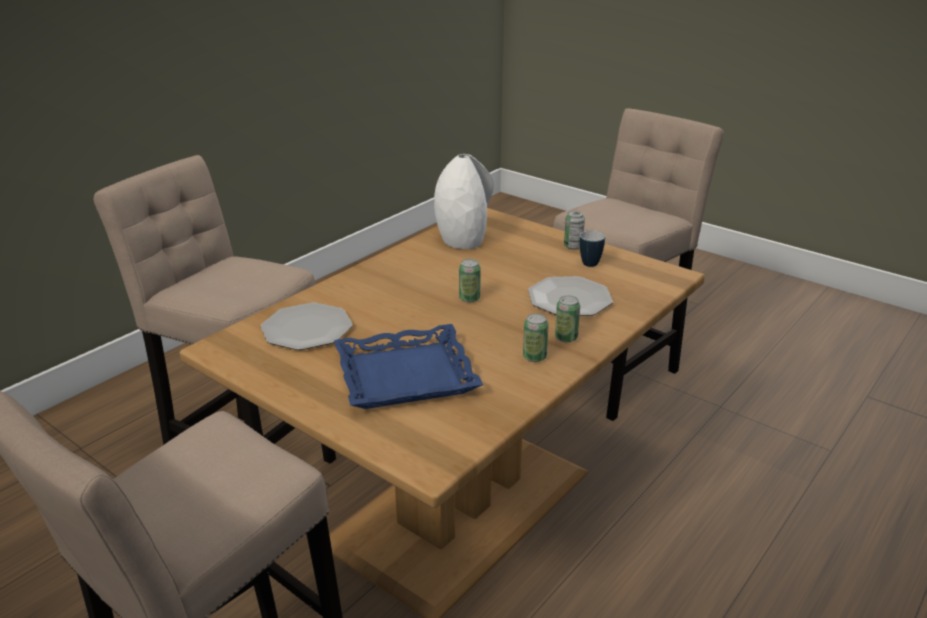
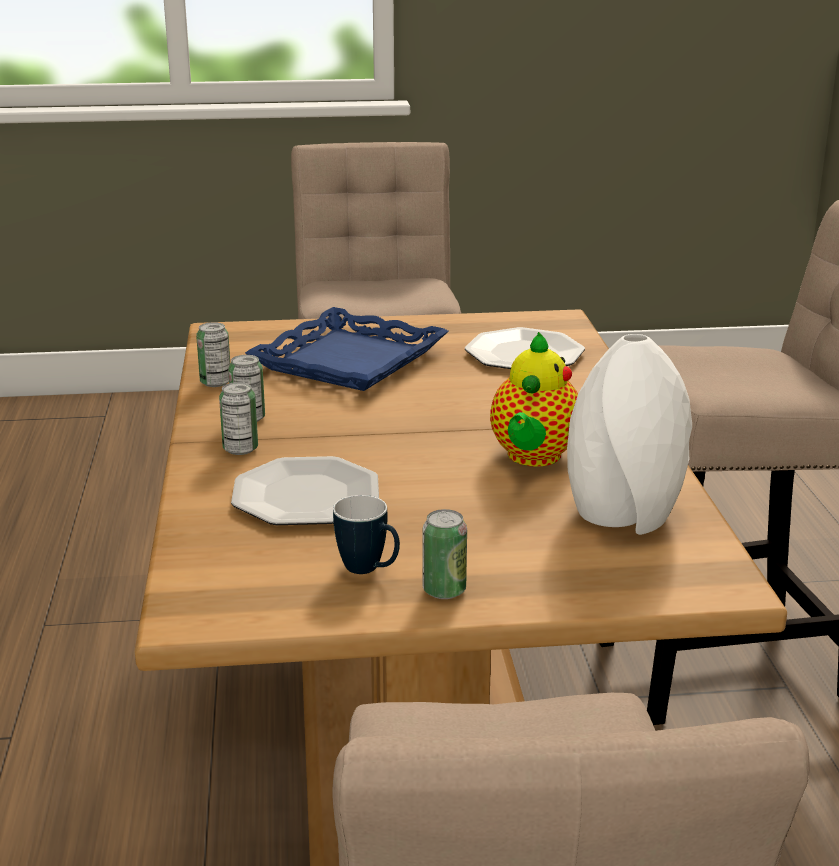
camera: 135 degrees right, 5 degrees down
(444, 273) = (532, 457): none -> teapot
(469, 298) = (433, 442): can -> can (215, 382)

